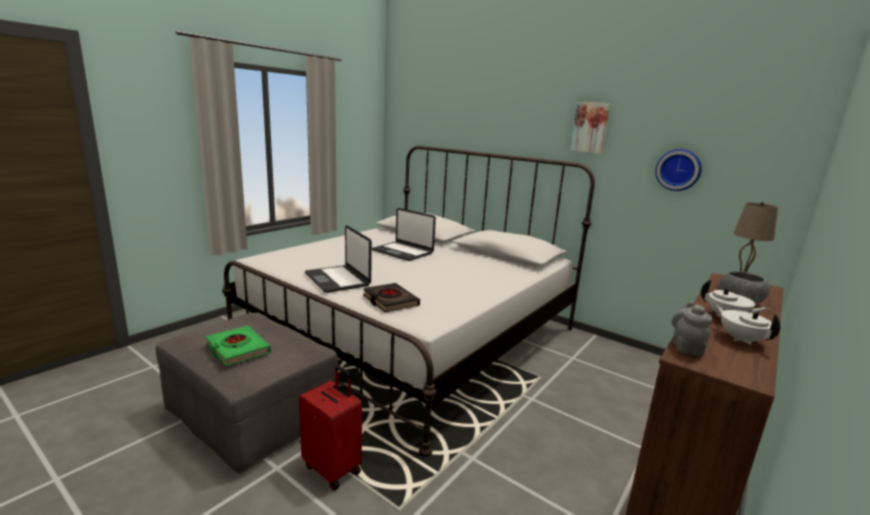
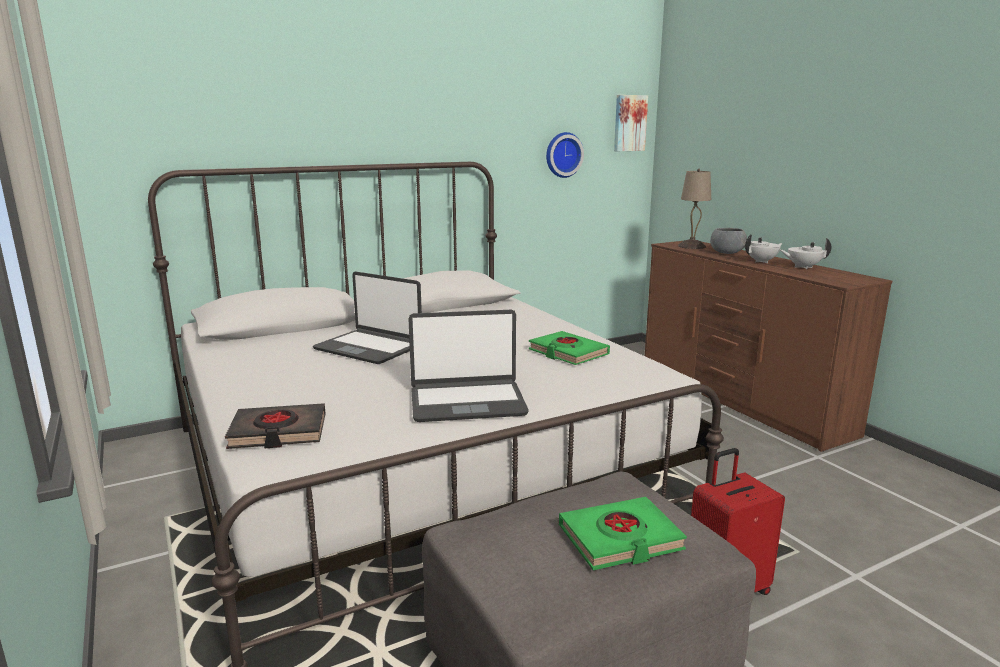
camera: 65 degrees left, 0 degrees up
(390, 301) = (579, 381): black book -> black book (278, 432)
(403, 252) = (369, 348): laptop -> laptop turned 60 degrees clockwise
(442, 294) = (568, 353): none -> green book
(590, 127) = (471, 115): picture -> picture (629, 123)
(686, 347) = (822, 279): grey teapot -> none

